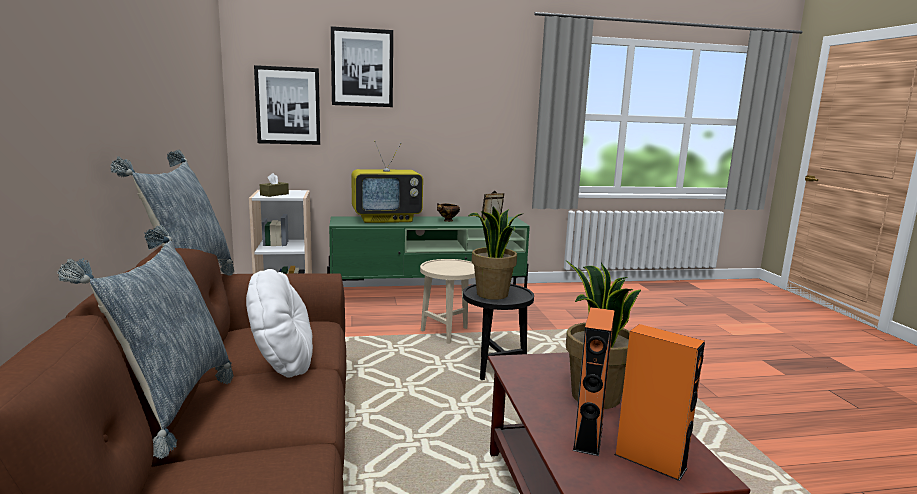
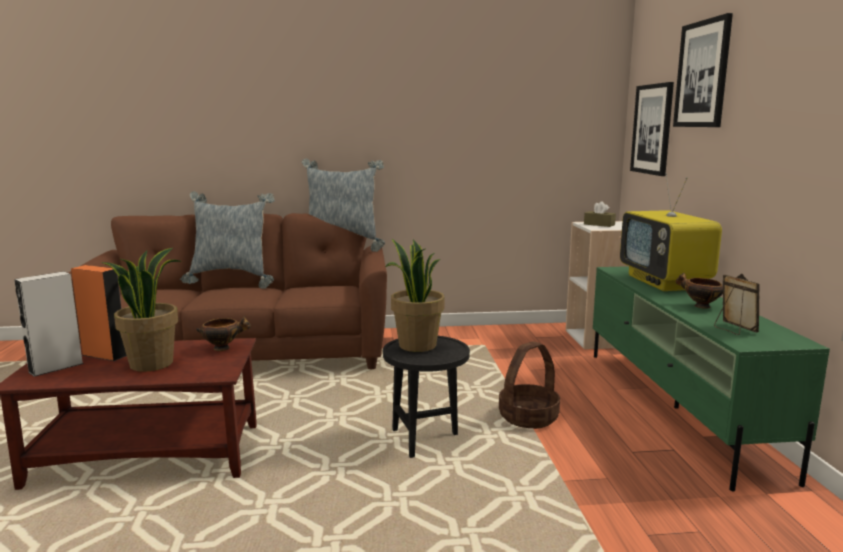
camera: 95 degrees right, 0 degrees up
(283, 368) = (272, 294): white pillow -> none
(448, 333) = (528, 417): beige side table -> basket
(529, 366) = (223, 348): none -> bowl
(650, 461) = (56, 367): orange speaker -> grey speaker

